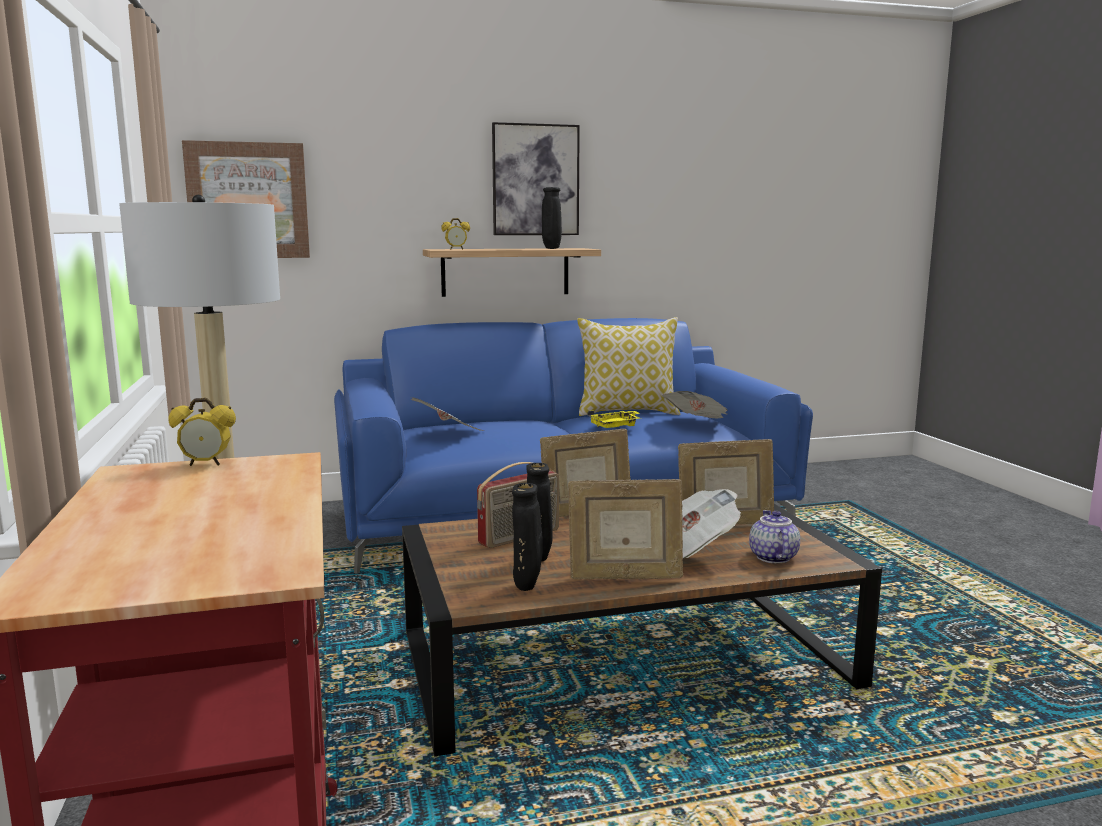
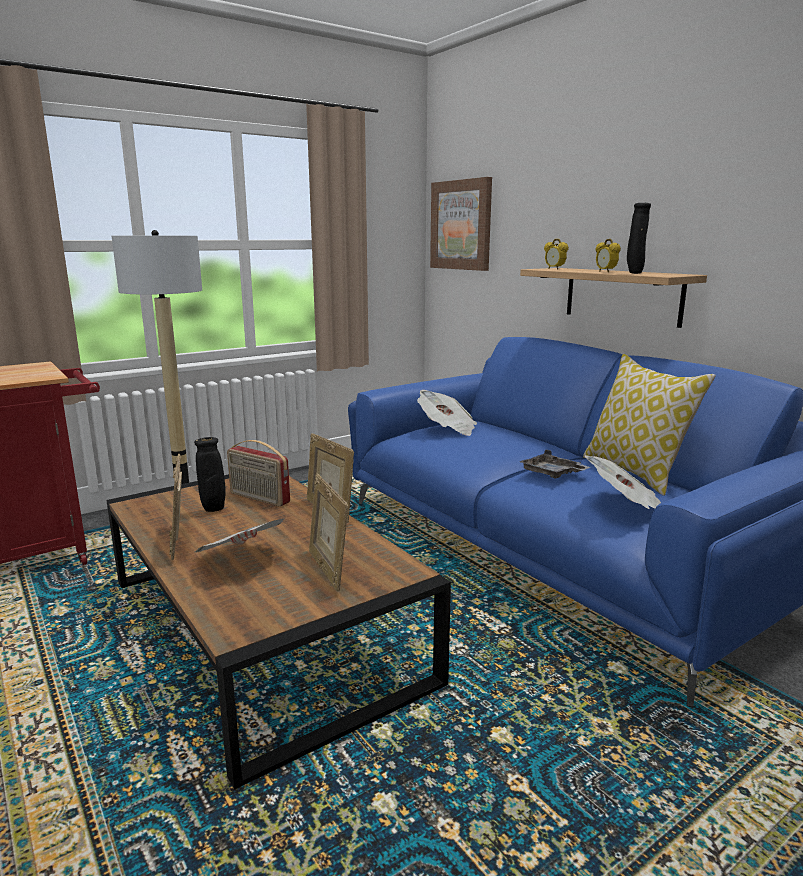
camera: 70 degrees right, 5 degrees up
(206, 464) = (45, 369): alarm clock -> alarm clock (605, 272)
(527, 587) = (158, 514): black vase -> none
(535, 180) = (663, 194): picture -> none
(615, 426) = (552, 473): yellow tray -> grey tray
(771, 557) = (238, 599): teapot -> none

